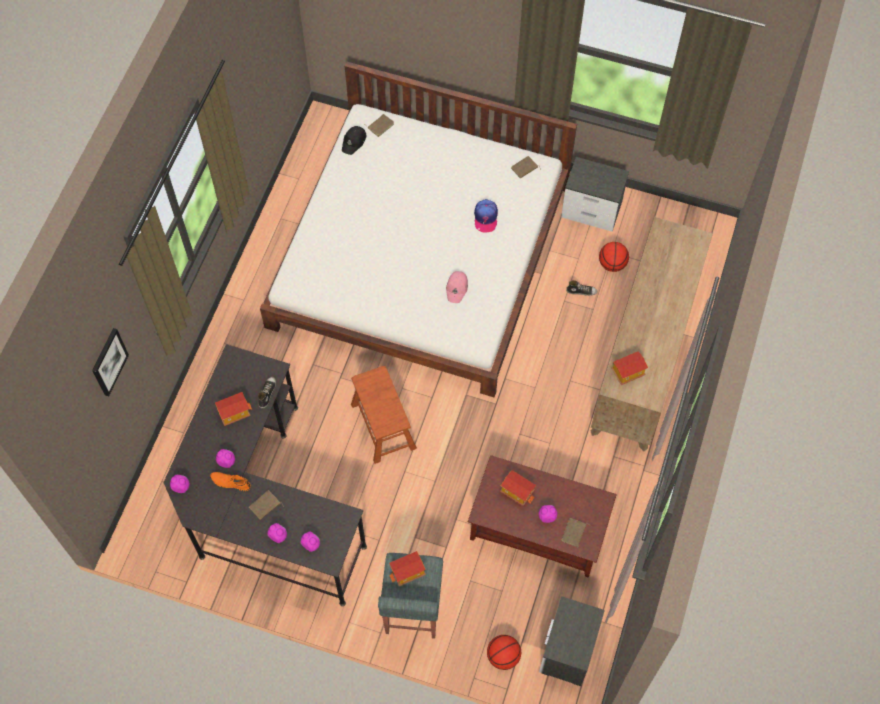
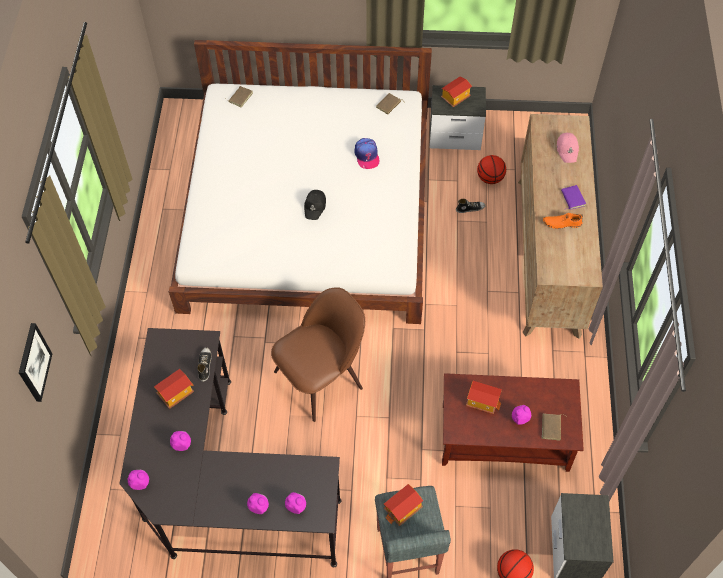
camera: 15 degrees left, 5 degrees down
(230, 482) = (192, 464): orange shoe -> orange shoe (562, 223)
(265, 506) = (236, 480): brown book -> none
(354, 142) = (219, 116): black cap -> black cap (315, 206)
(383, 426) = (321, 377): brown stool -> brown chair
(457, 288) = (360, 225): pink cap -> pink cap (567, 149)
(628, 372) = (557, 257): toy house -> toy house (455, 97)
(664, 316) = (572, 198): none -> purple book

